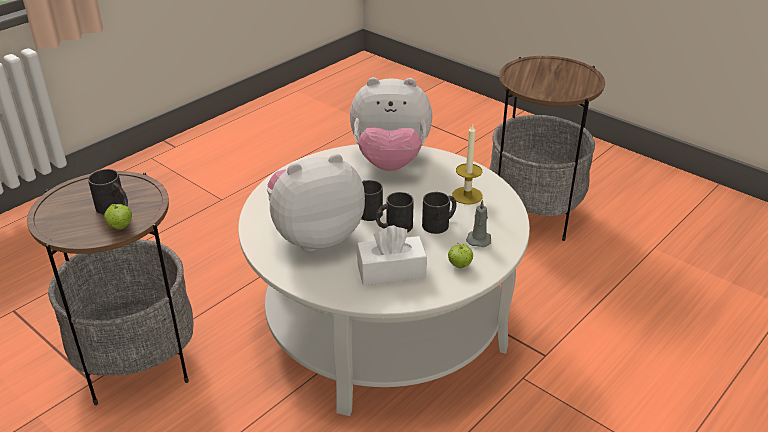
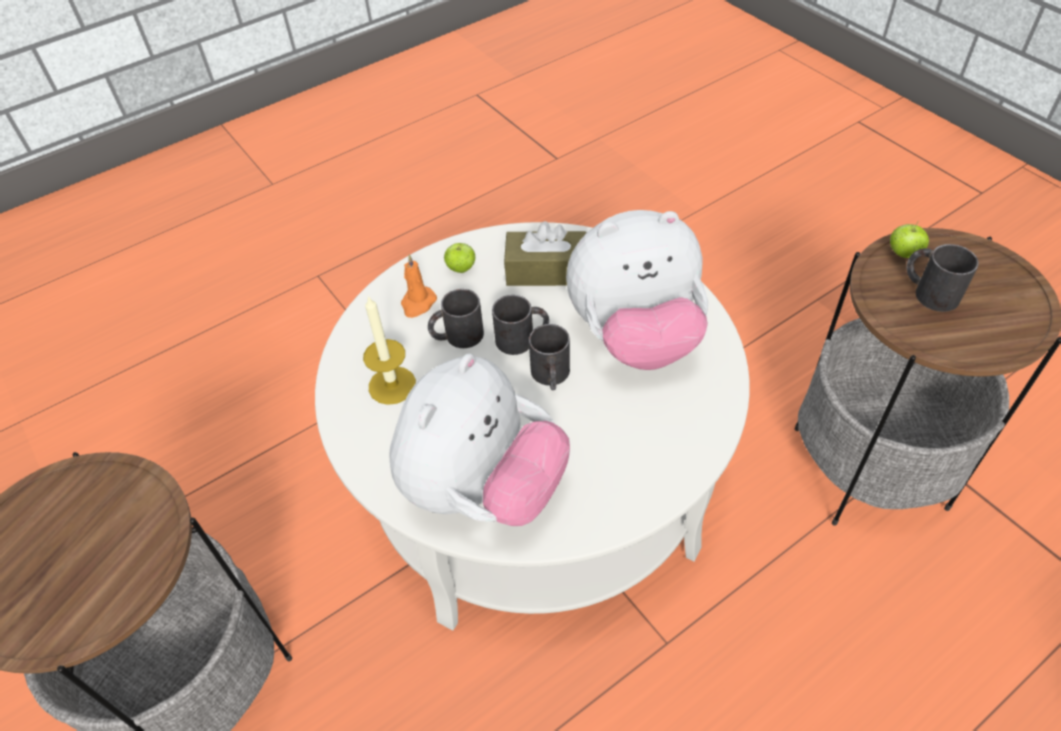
camera: 165 degrees left, 15 degrees up
(390, 162) = (483, 489): plush toy -> plush toy turned 105 degrees clockwise
(391, 271) = (546, 271): white tissue box -> brown tissue box
(479, 239) = (418, 303): grey candle -> orange candle

